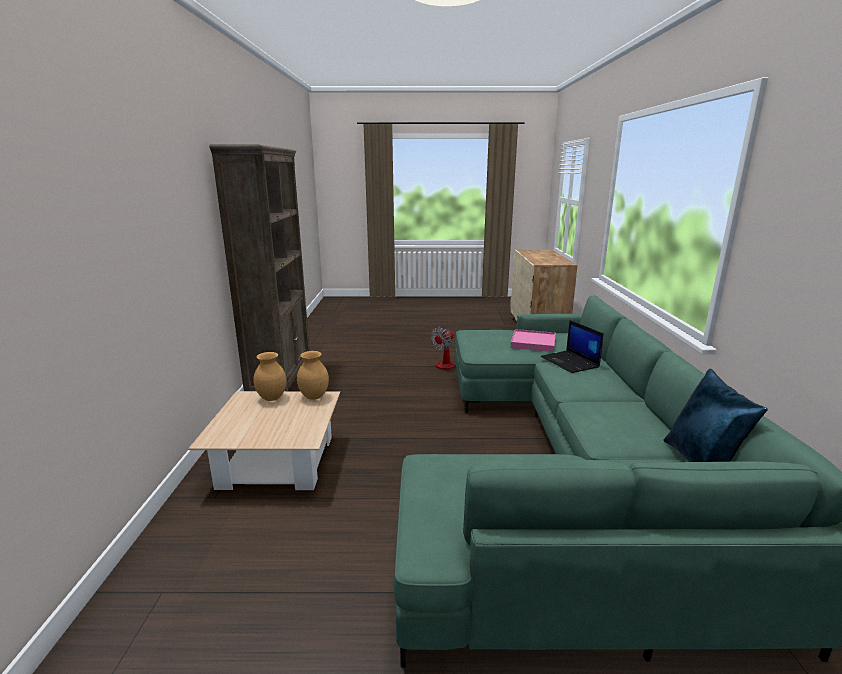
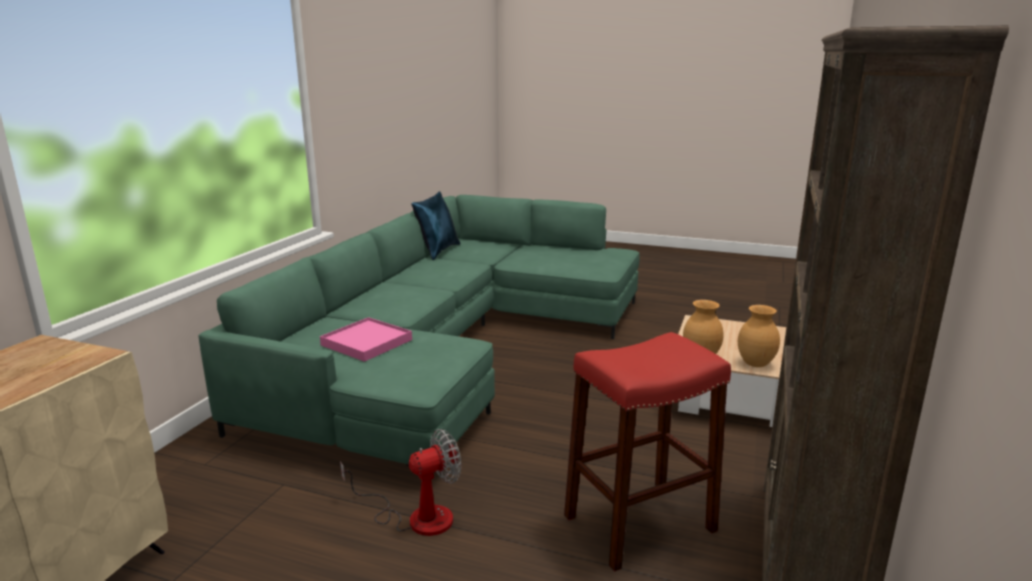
camera: 160 degrees left, 0 degrees up
(354, 378) = (639, 523): none -> red stool
(570, 362) = (377, 312): laptop -> none

